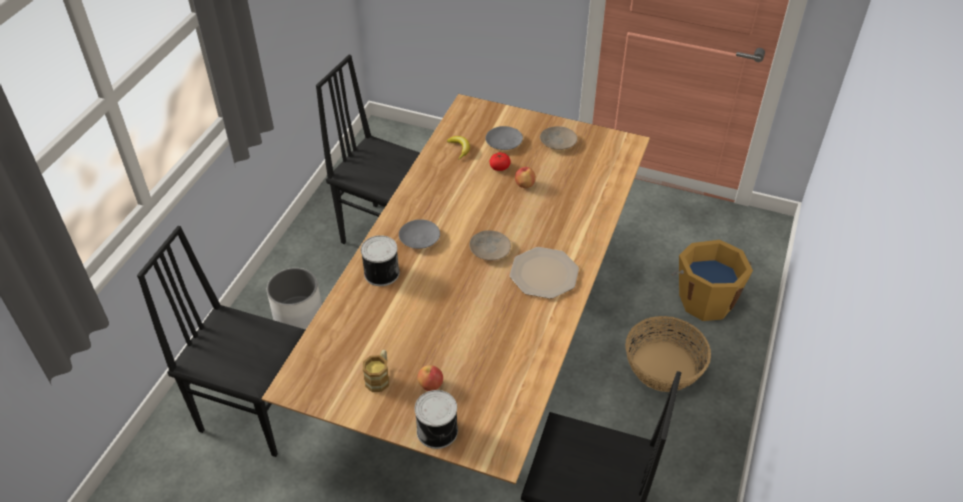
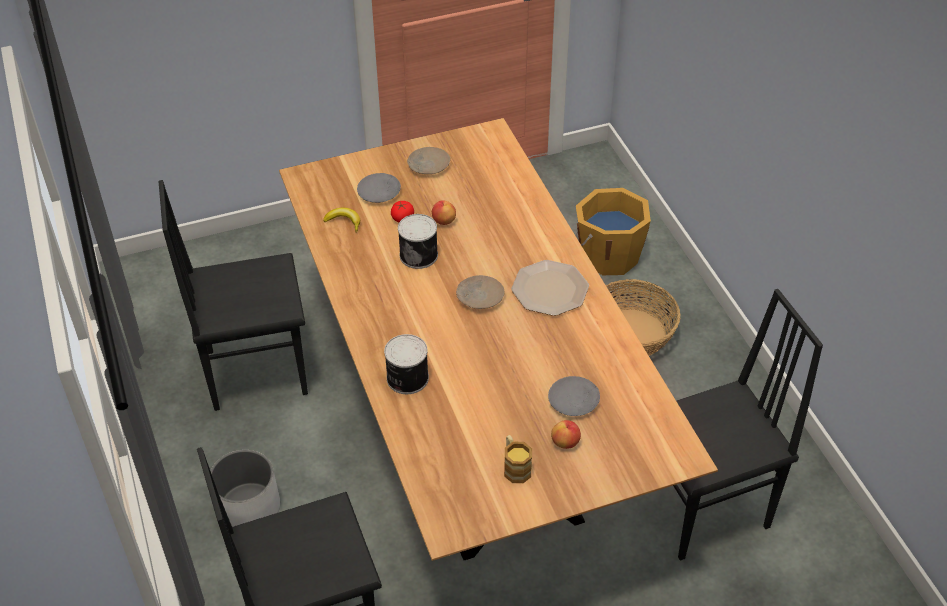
camera: 40 degrees left, 0 degrees up
(420, 238) = (405, 325): grey plate -> grey plate (574, 401)
(438, 430) = (614, 474): can -> can (419, 254)

